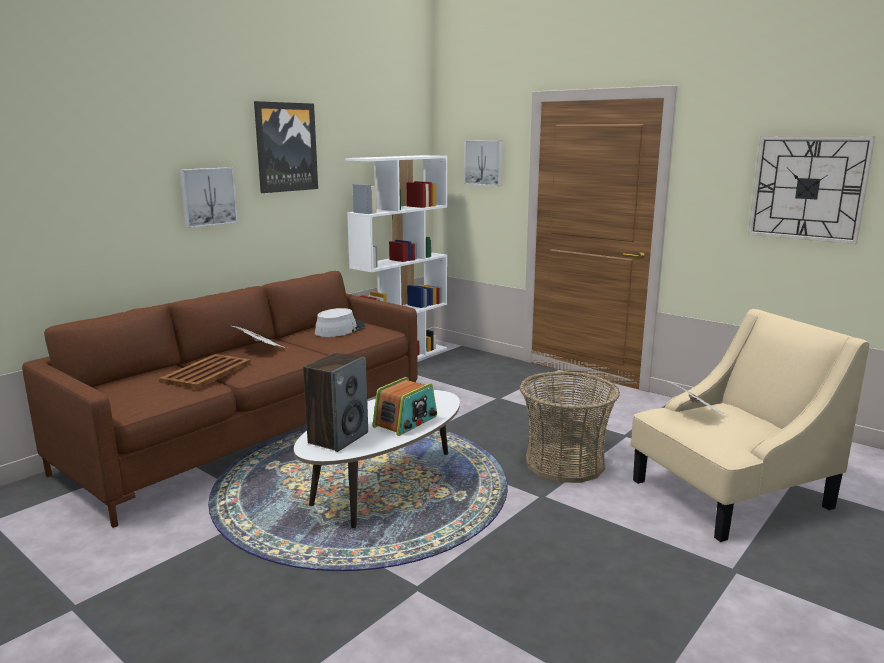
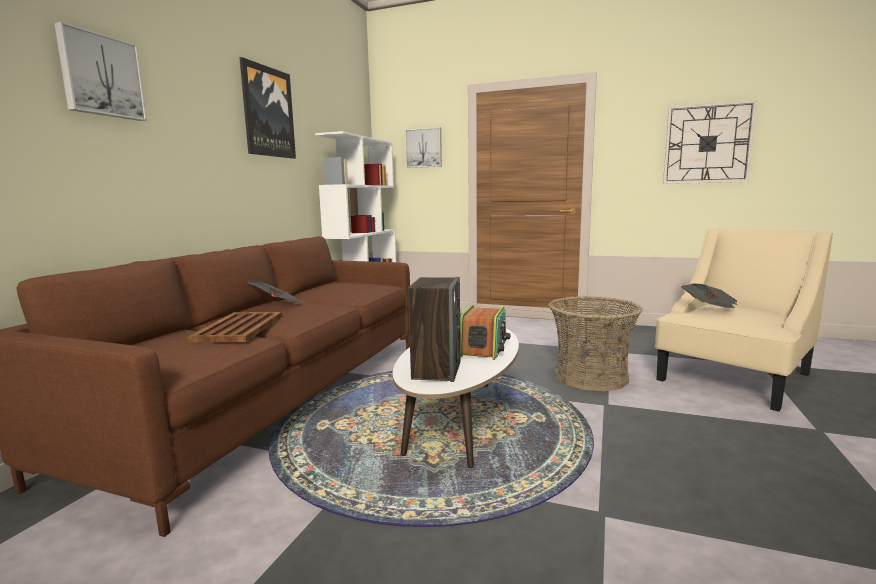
camera: 20 degrees left, 5 degrees down
(207, 196) = (199, 148): picture -> picture (101, 76)
(339, 329) = (341, 287): grey hat -> none

